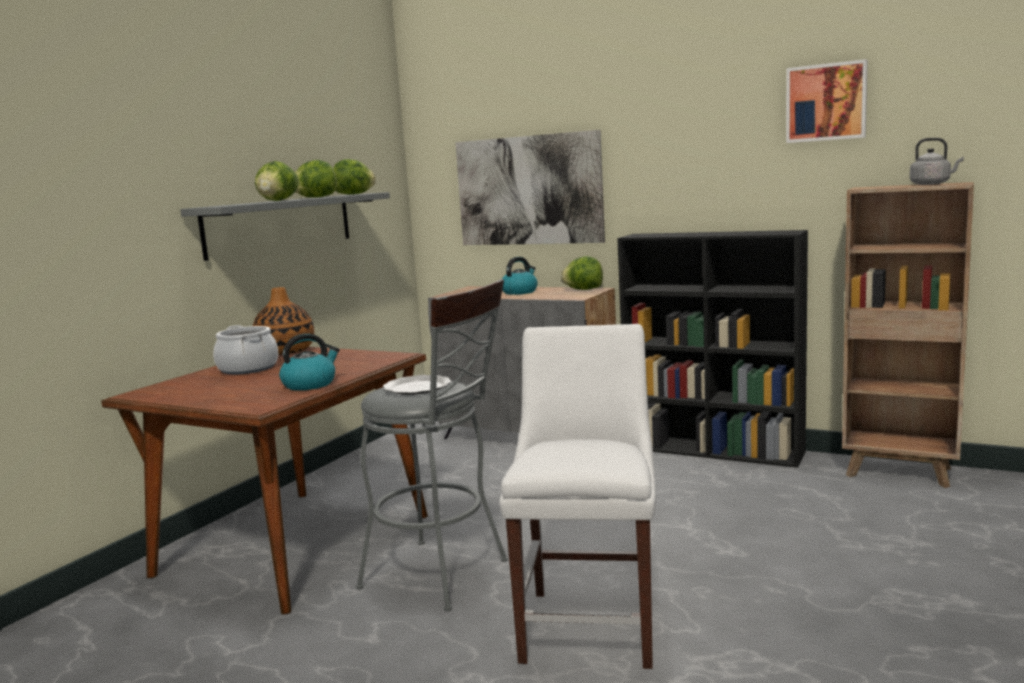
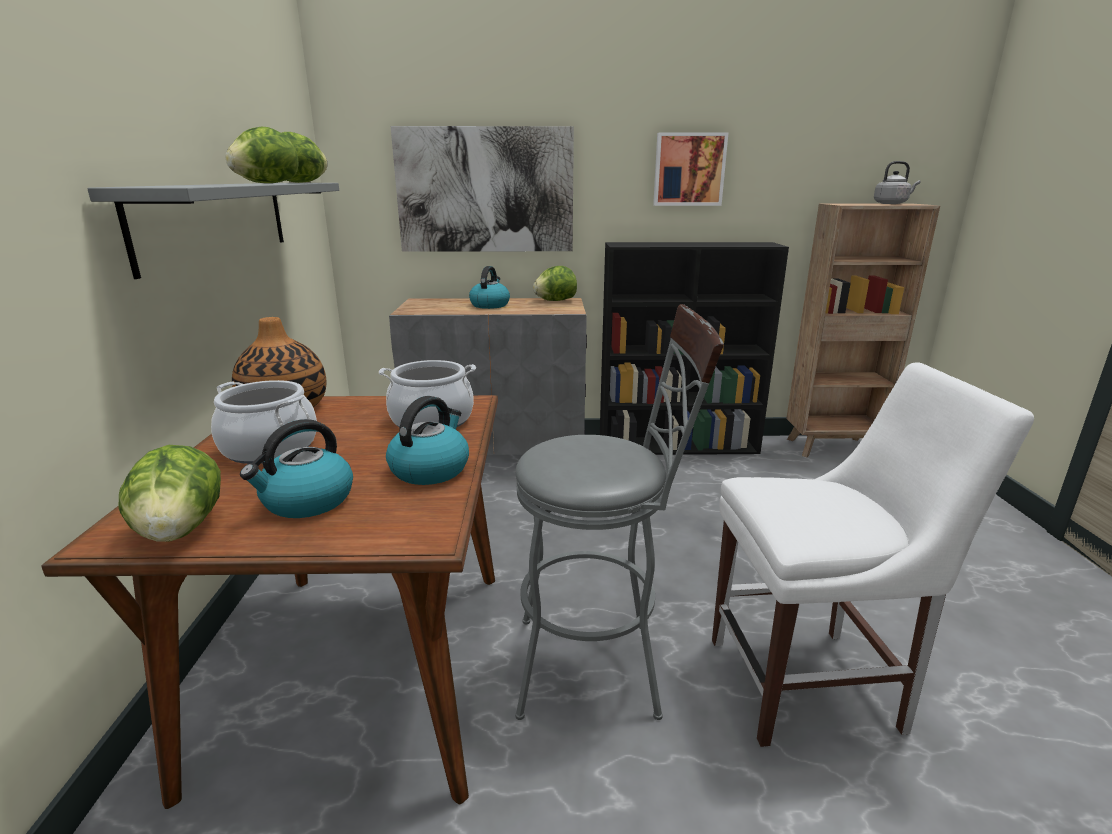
camera: 30 degrees left, 10 degrees up
(229, 390) = (307, 501): none -> kettle
(277, 200) = (234, 184): lettuce -> lettuce (181, 530)
(355, 363) = (432, 421): none -> cooking pot
(417, 387) = (590, 454): plate -> none
(591, 622) = (812, 683): white chair -> white chair turned 105 degrees clockwise
(826, 102) = (801, 119): picture -> picture (689, 169)

